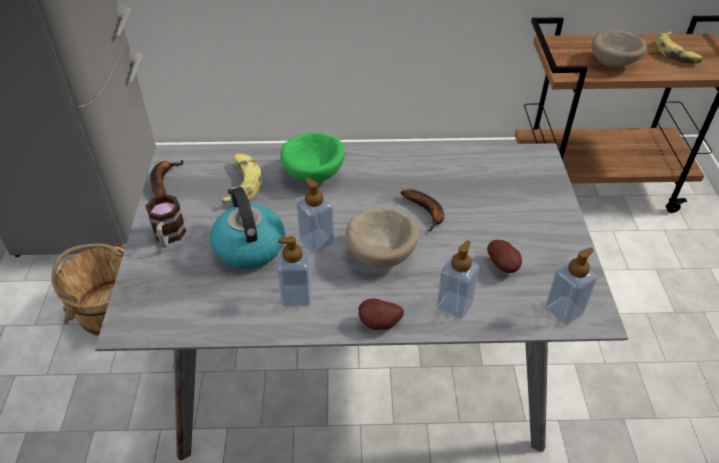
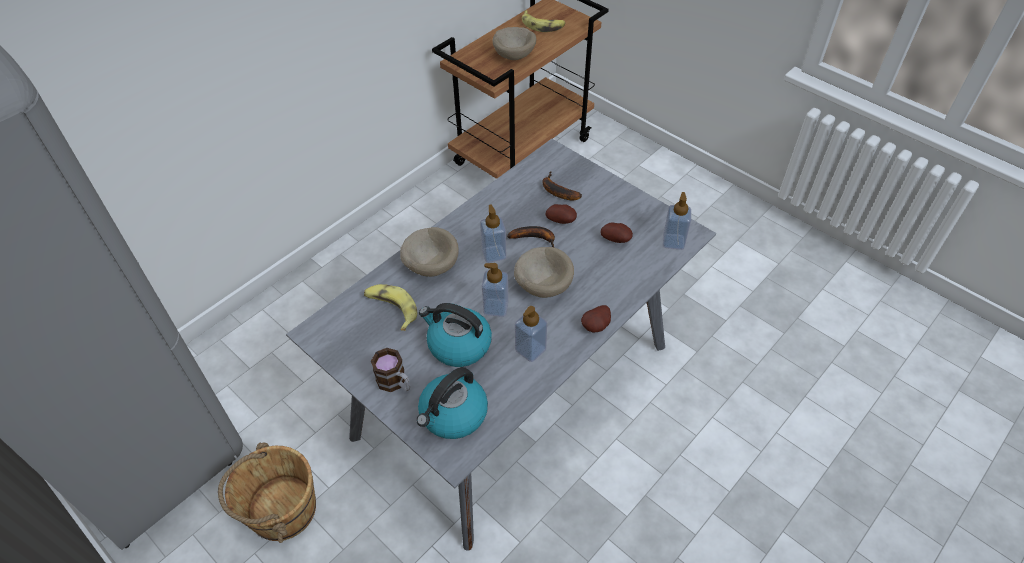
camera: 45 degrees left, 5 degrees up
(163, 181) = (330, 350): banana -> banana (556, 191)
(170, 294) = (453, 415): none -> kettle
(314, 172) = (431, 264): green bowl -> beige bowl
(454, 305) = (620, 283): soap dispenser -> soap dispenser (494, 254)
(471, 214) = (561, 220): none -> potato

